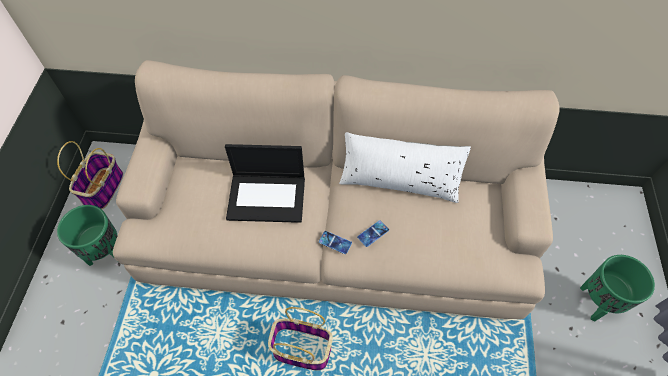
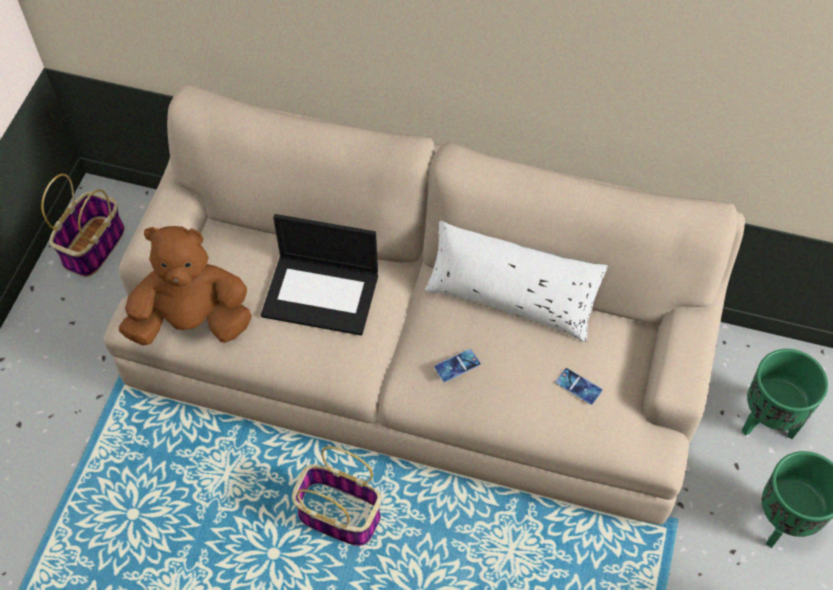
camera: 10 degrees right, 0 degrees up
(107, 254) = (89, 342): green planter -> green planter (767, 422)
(176, 231) = (192, 322): none -> brown plush toy
(335, 242) = (403, 369): phone -> phone (578, 386)

